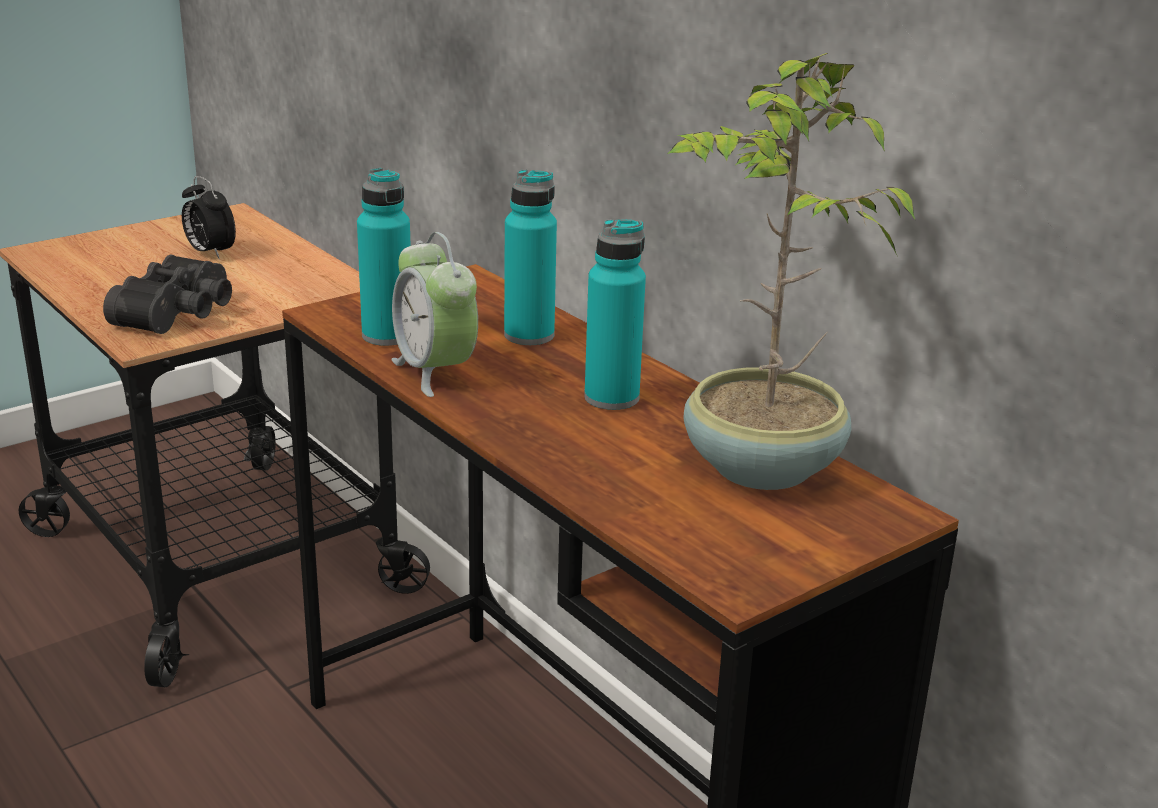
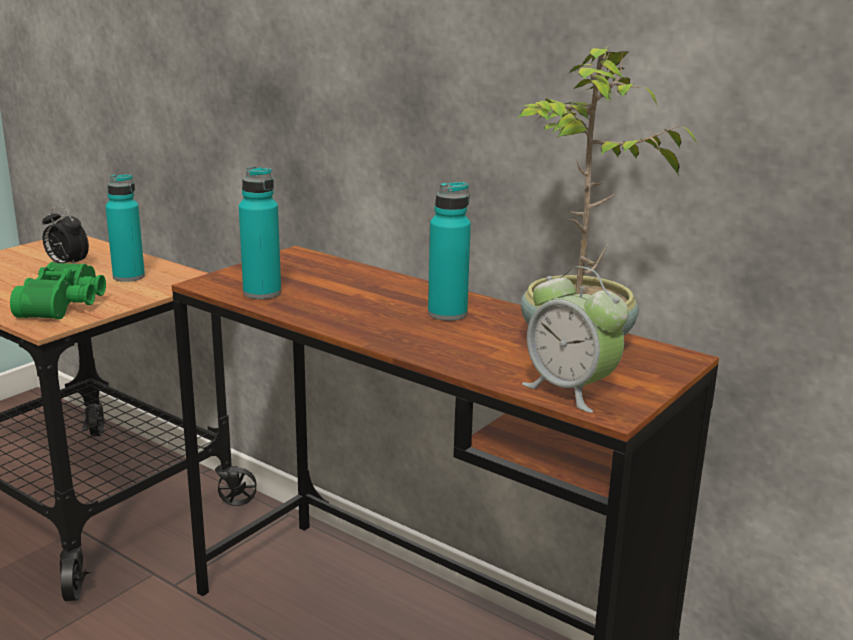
camera: 15 degrees left, 5 degrees down
(180, 314) = (67, 305): black binoculars -> green binoculars
(435, 372) = (313, 311): alarm clock -> alarm clock (570, 391)
(529, 335) = (364, 283): turquoise bottle -> turquoise bottle (129, 276)

